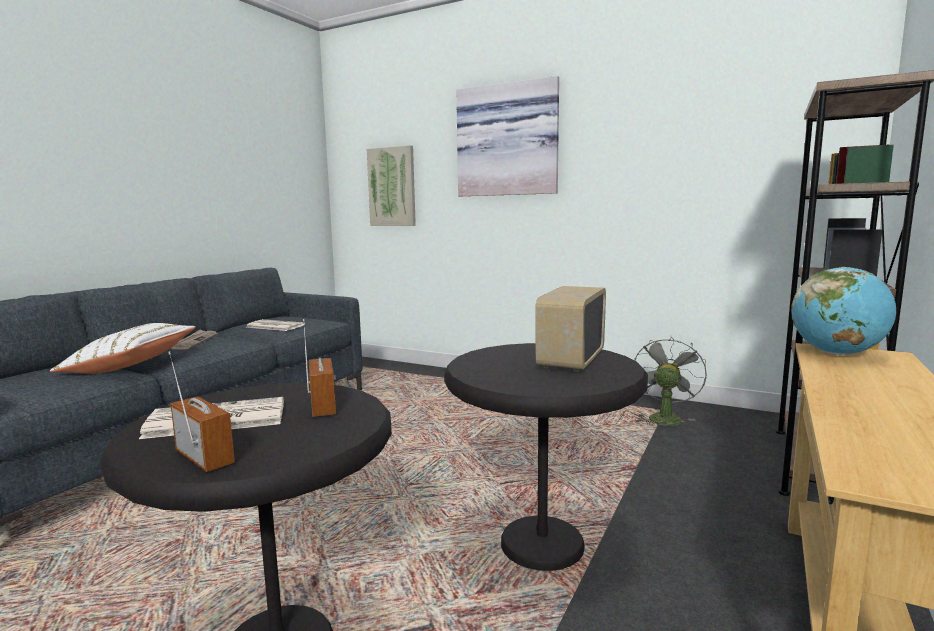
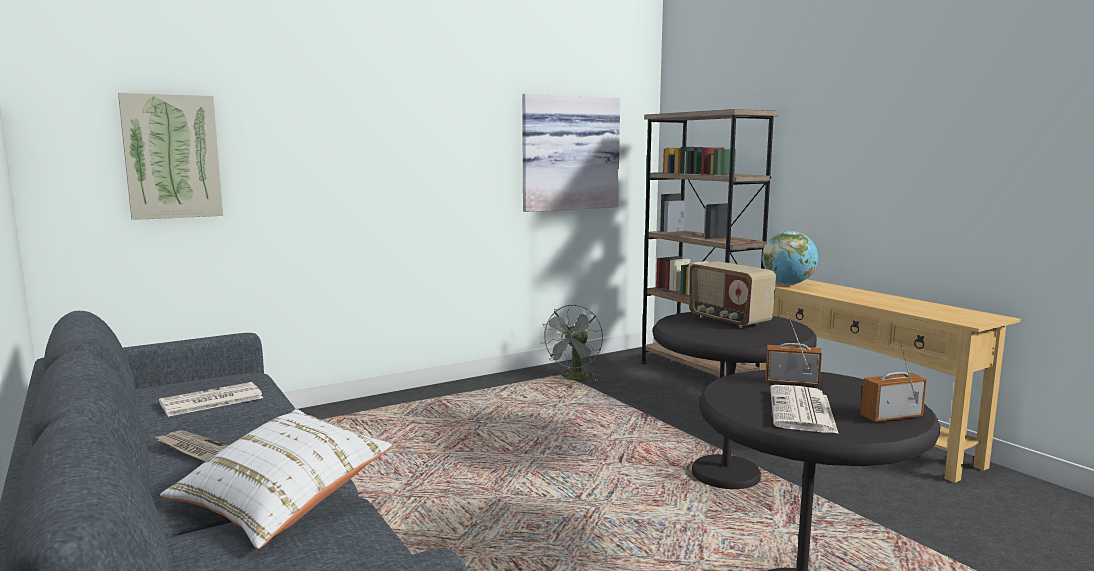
camera: 60 degrees left, 0 degrees up
(508, 140) = (365, 105): picture -> picture (568, 153)
(664, 417) = (574, 379): grey fan -> grey fan turned 120 degrees counterclockwise

